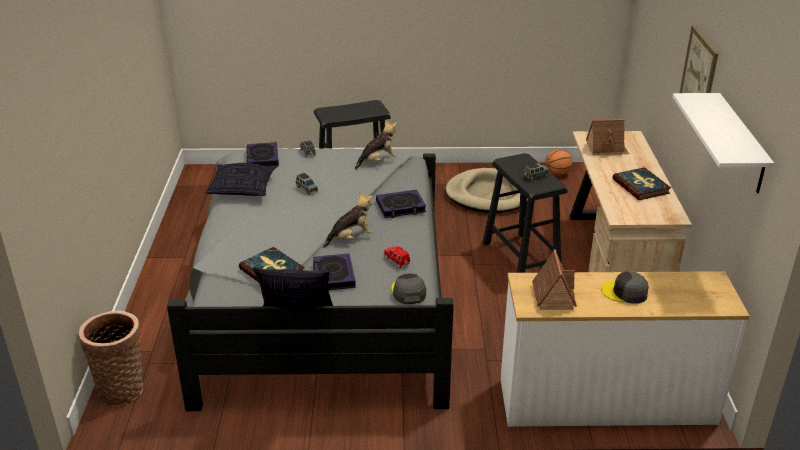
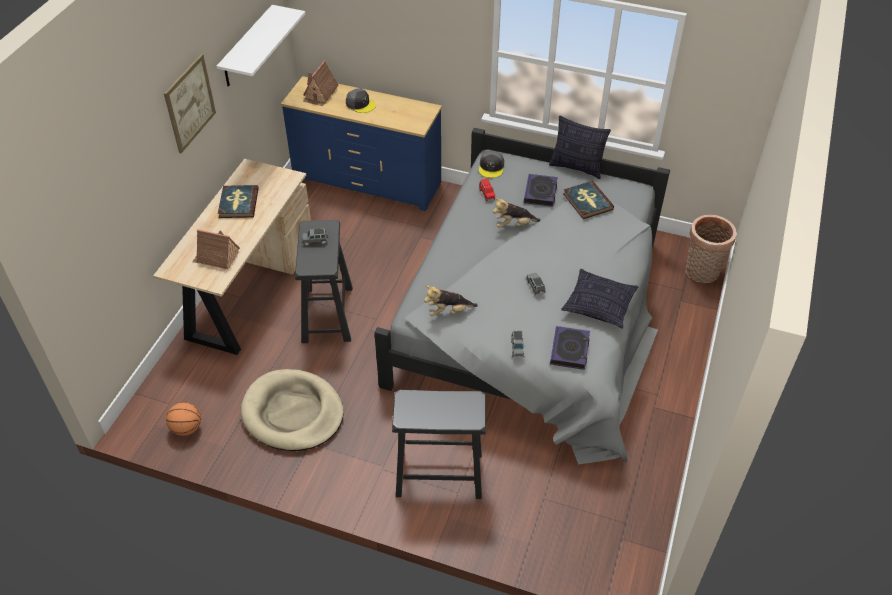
camera: 160 degrees left, 15 degrees up
(401, 207) = (455, 248): book -> none
(553, 295) = (407, 112): toy house -> toy house (320, 94)
(606, 402) = (367, 181): white dresser -> blue dresser

